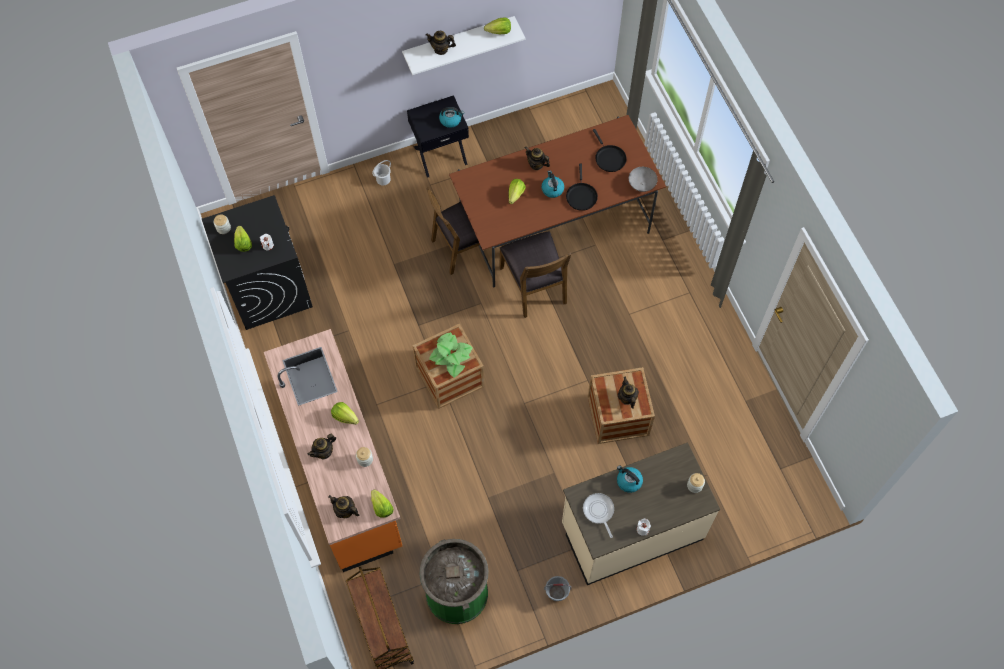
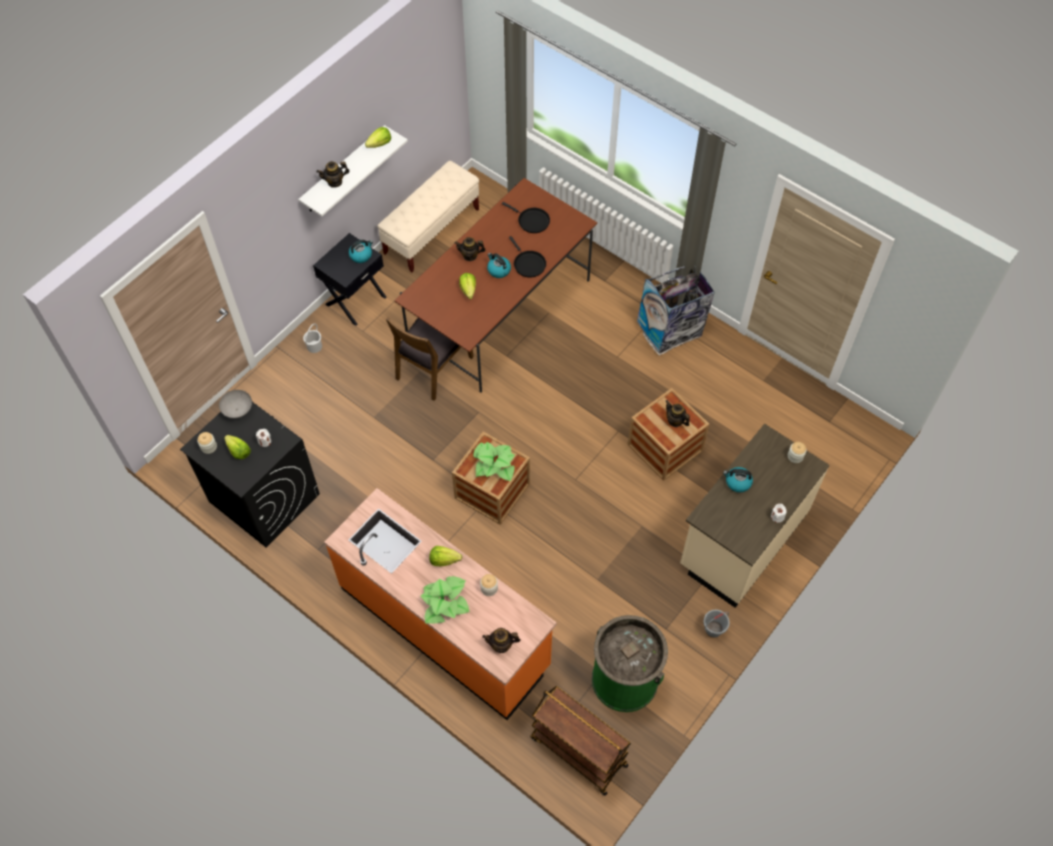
camera: 30 degrees left, 5 degrees down
(324, 452) = (445, 602): teapot -> potted plant
(381, 507) = (533, 623): lettuce -> none
(534, 285) = (517, 372): brown chair -> none
(541, 123) = (432, 231): none -> beige bench
(599, 511) = (730, 522): frying pan -> none
(642, 185) = (575, 230): grey bowl -> grey bowl (238, 410)
(692, 312) = (670, 329): none -> trash can

